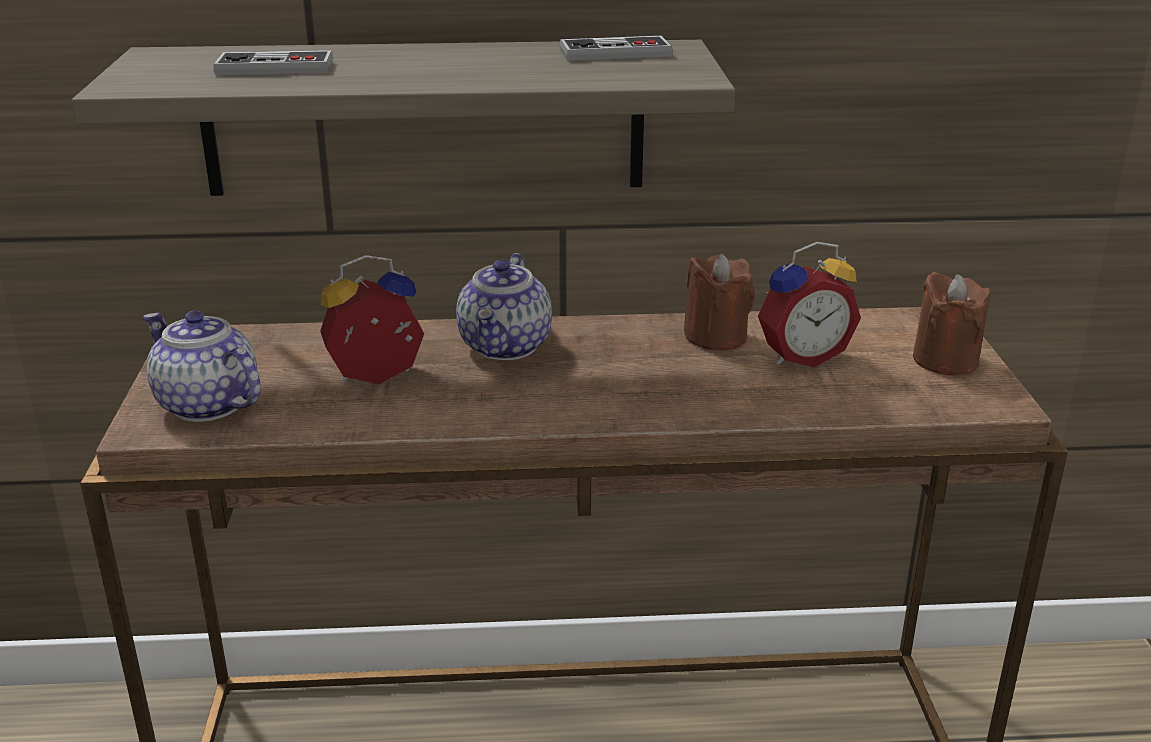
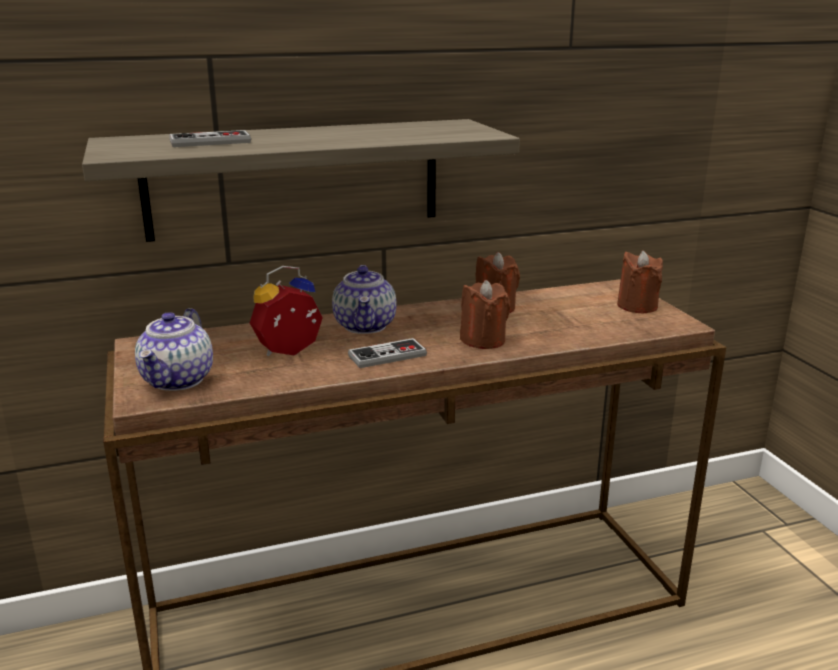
camera: 15 degrees left, 5 degrees down
(206, 405) = (178, 380): teapot -> teapot turned 105 degrees counterclockwise
(615, 53) = (425, 126): game controller -> game controller (387, 356)
(663, 393) = (483, 340): none -> brown candle
(801, 356) = (553, 312): alarm clock -> none

